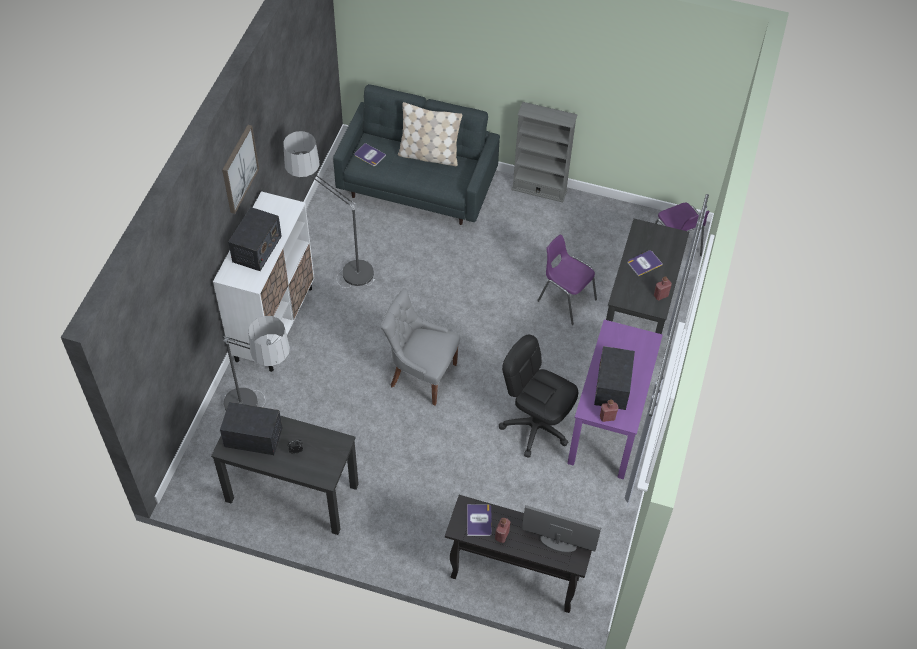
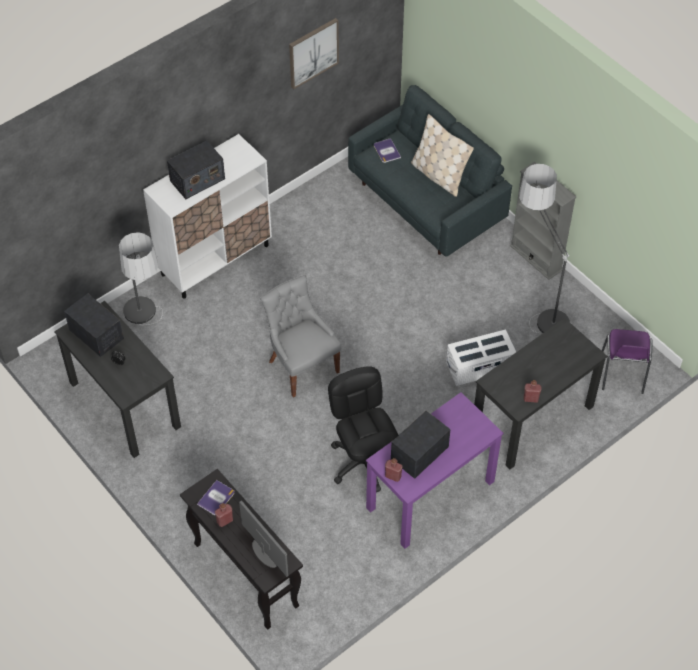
camera: 35 degrees right, 0 degrees up
(239, 168) = (207, 102): picture -> picture (313, 52)
(335, 266) = (302, 236): floor lamp -> floor lamp (537, 306)
(565, 299) = (480, 367): purple chair -> white storage box
(644, 263) = (540, 362): book -> none

